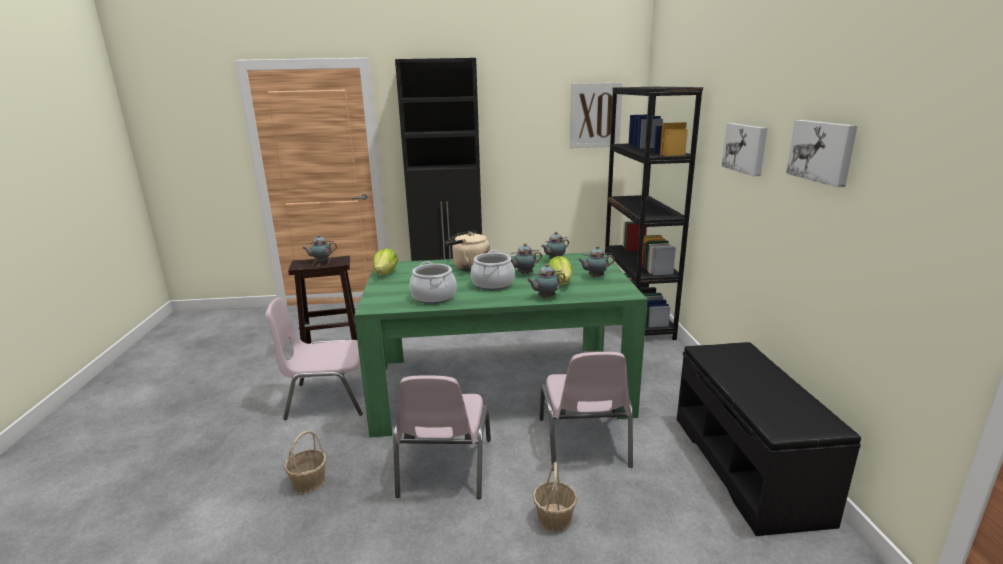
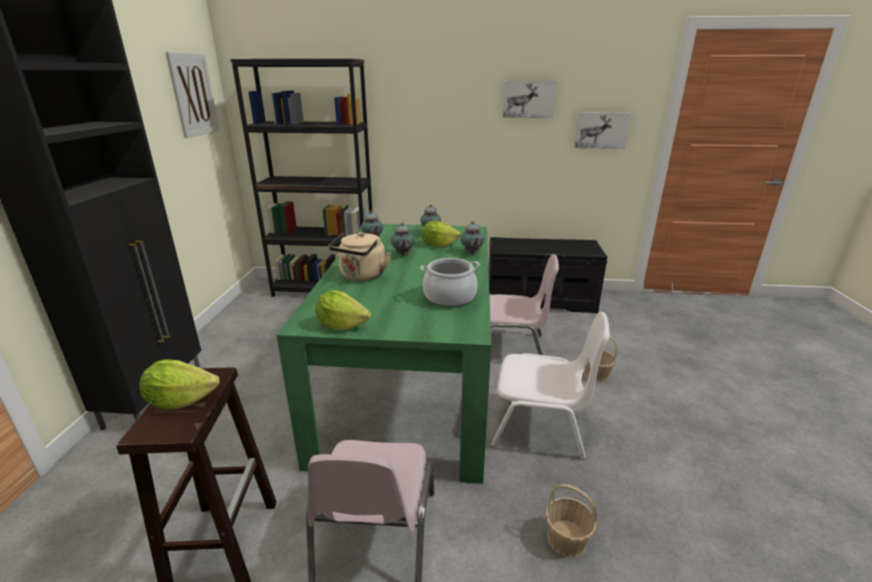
camera: 80 degrees left, 5 degrees up
(321, 262) = (181, 400): teapot -> lettuce
(444, 468) = (540, 425): pink chair -> white chair
(493, 284) = (425, 269): cooking pot -> none
(746, 148) = (441, 107): picture -> picture (601, 130)

